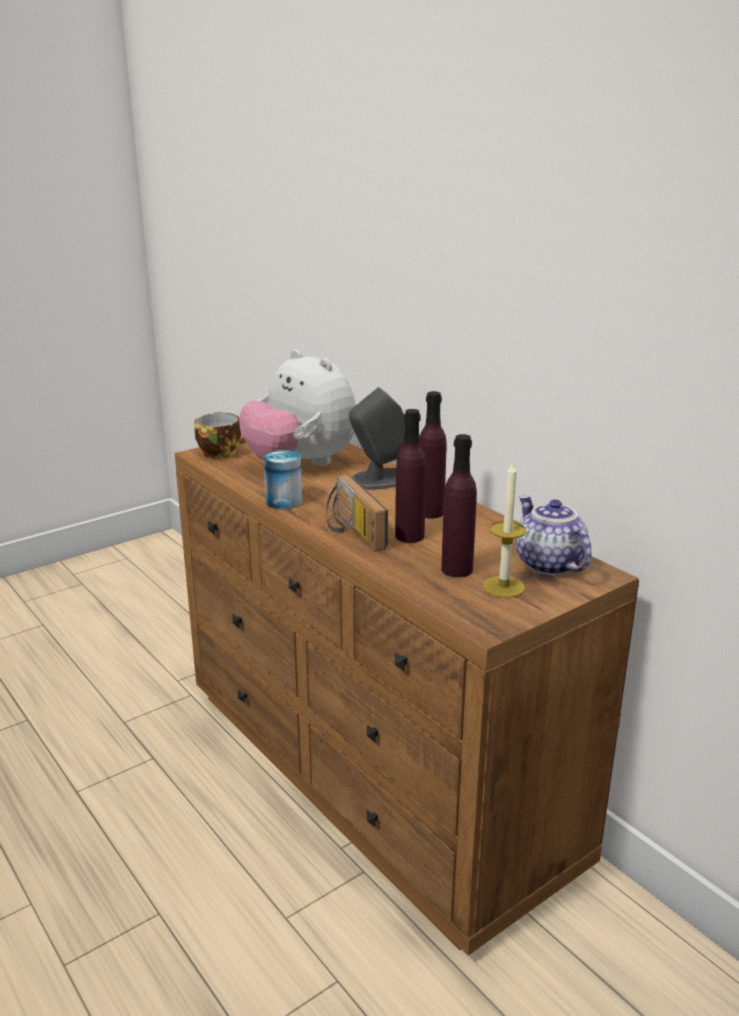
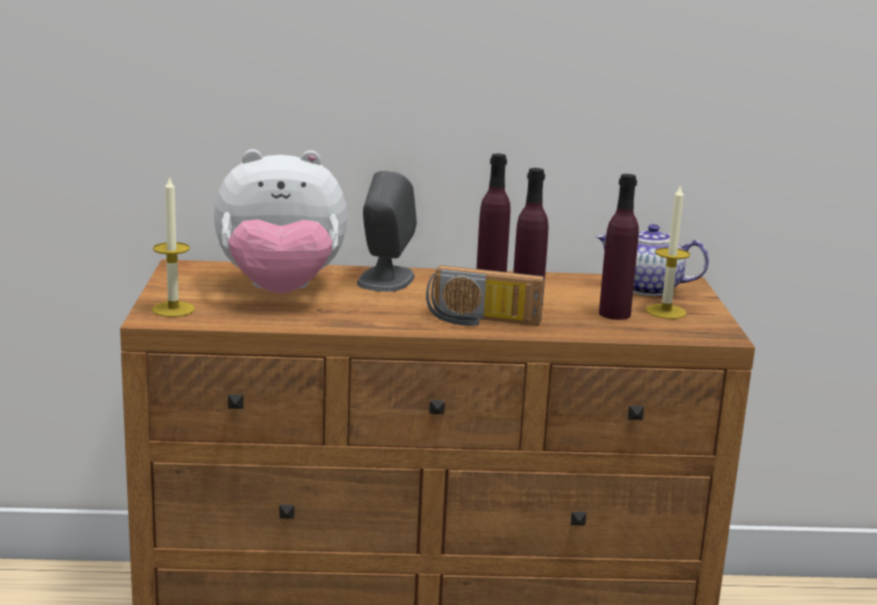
camera: 55 degrees left, 5 degrees down
(222, 452) = (173, 309): cup -> candle
(284, 501) = (365, 323): can -> none

